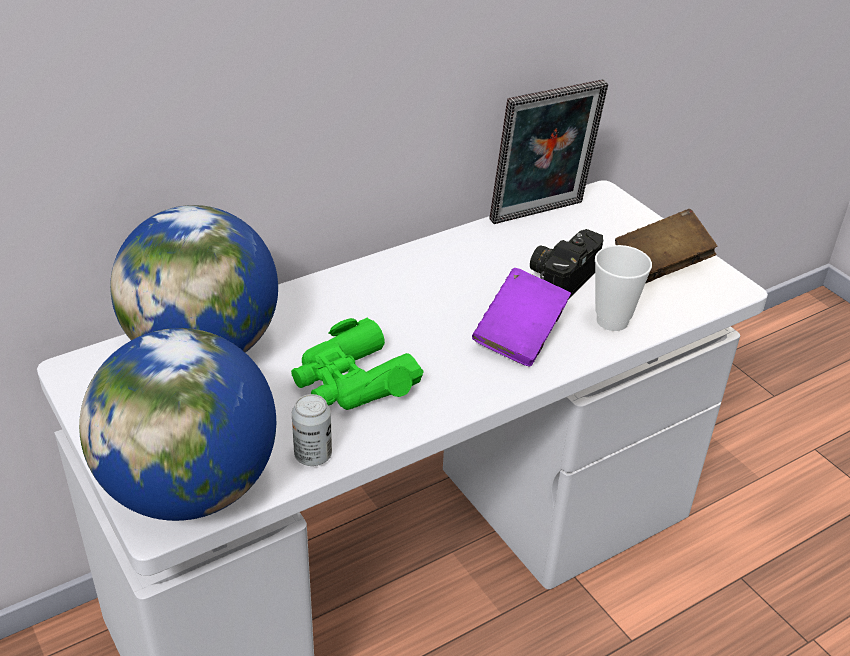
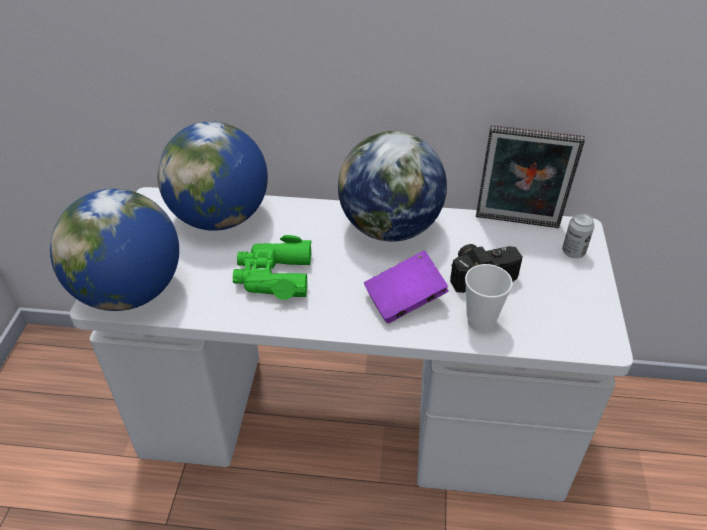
camera: 40 degrees right, 5 degrees up
(313, 455) = (205, 308): can -> can (573, 252)
(420, 273) = (389, 228): none -> globe
(661, 265) = (567, 300): brown book -> none

